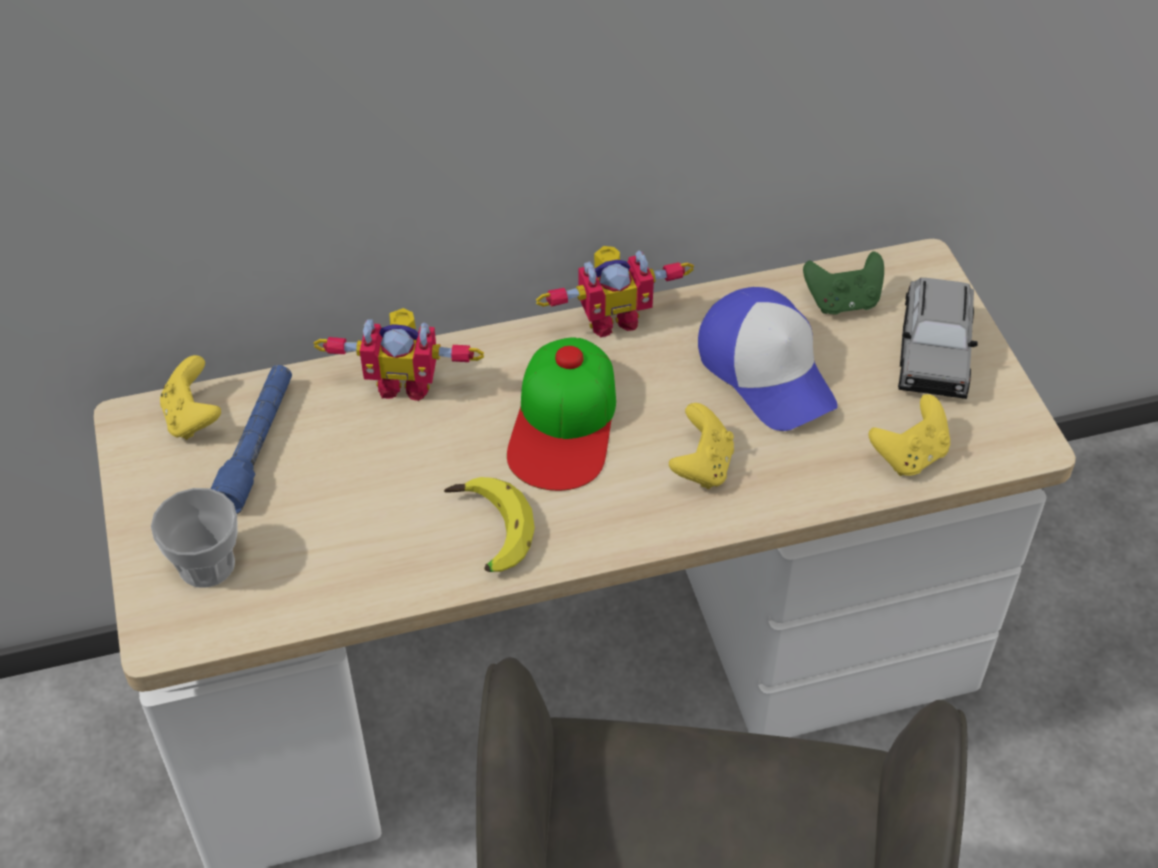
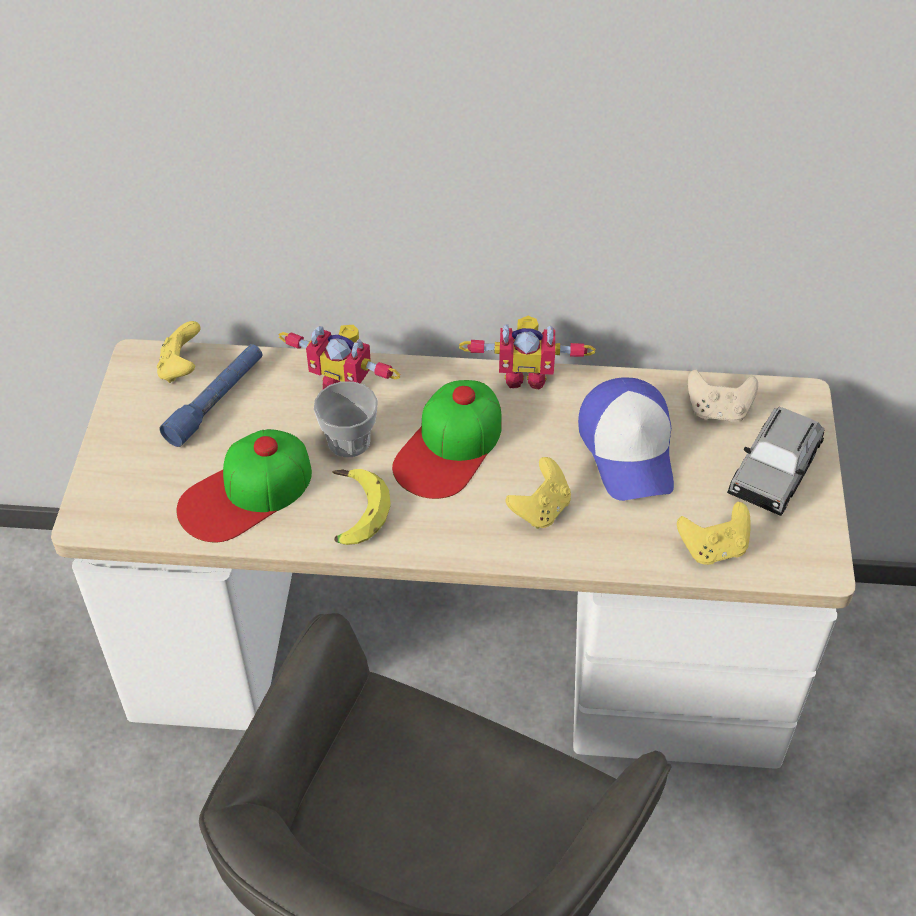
camera: 20 degrees right, 0 degrees up
(206, 565) = (141, 478): cup -> cup (349, 441)
(347, 546) = (246, 493): none -> cap
(843, 302) = (718, 411): green game controller -> beige game controller

